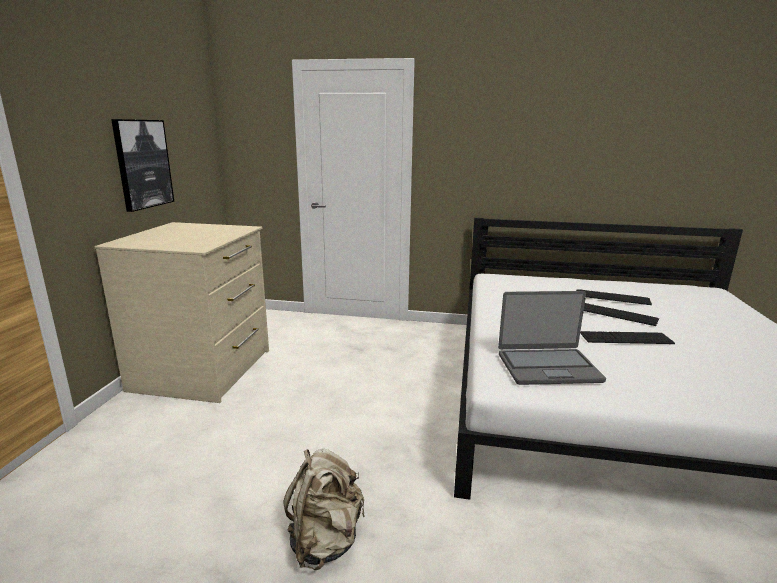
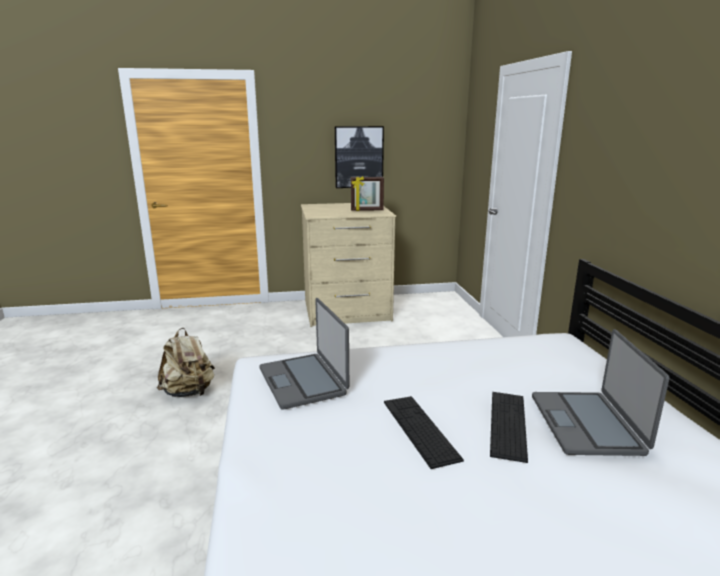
camera: 70 degrees right, 0 degrees up
(214, 230) = (367, 210): none -> picture frame
(612, 297) = (587, 424): keyboard -> laptop

